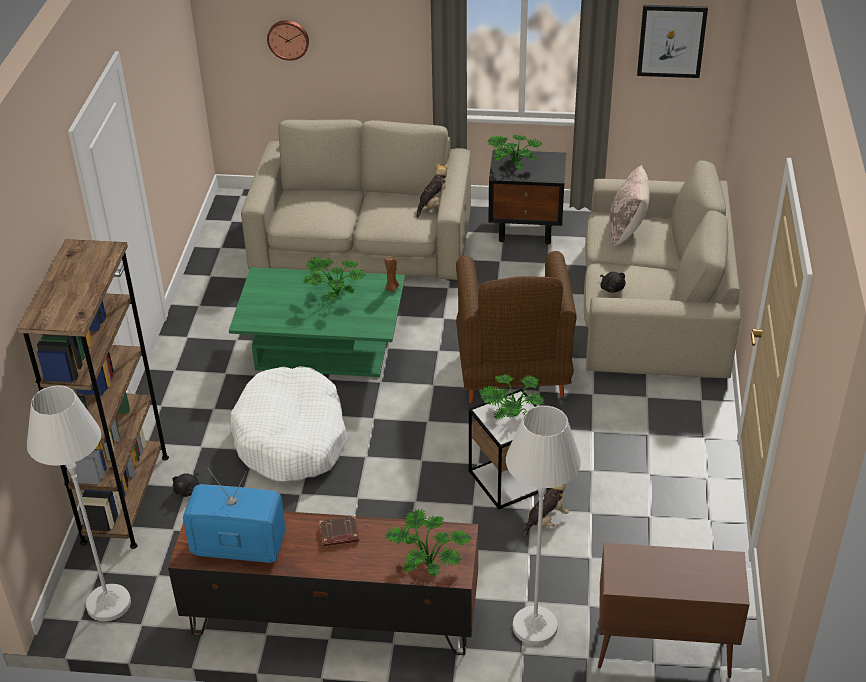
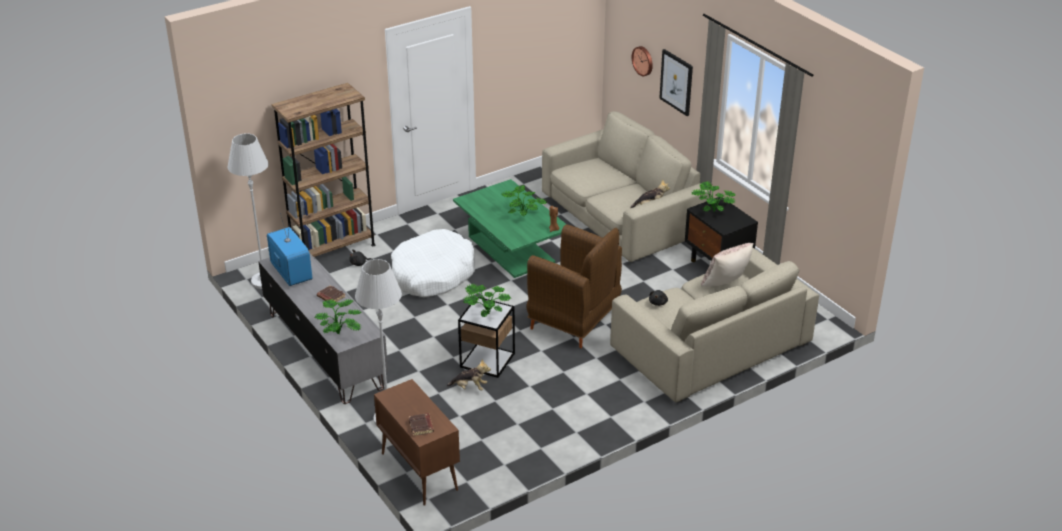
camera: 50 degrees right, 5 degrees down
(331, 616) = (325, 349): brown tv stand -> grey tv stand
(512, 375) = (574, 321): brown armchair -> brown armchair turned 105 degrees counterclockwise
(671, 40) = (835, 171): picture -> picture (676, 82)
(710, 581) = (421, 426): none -> brown book

